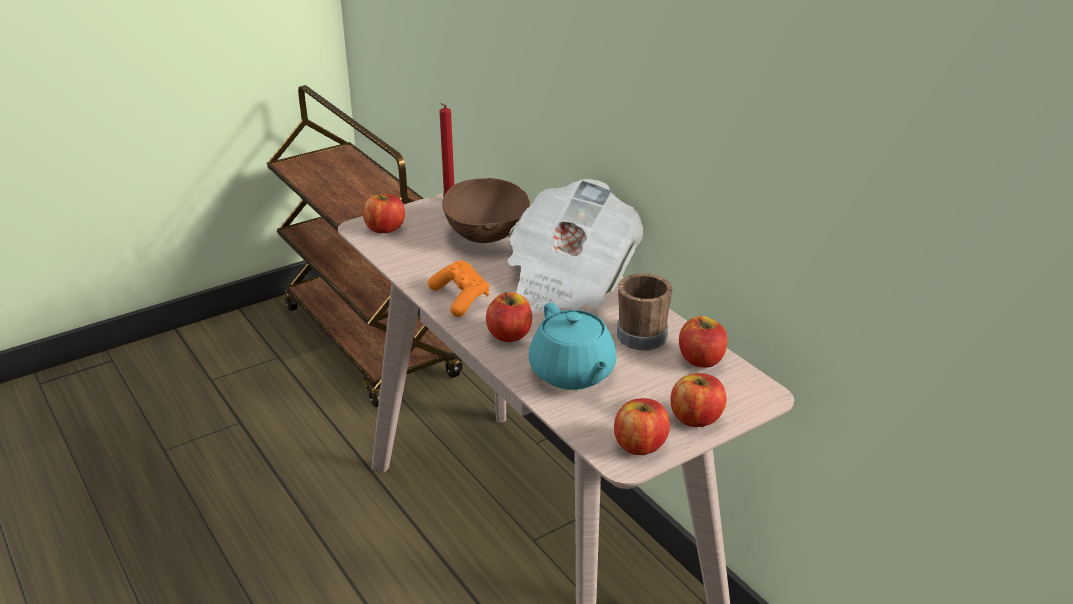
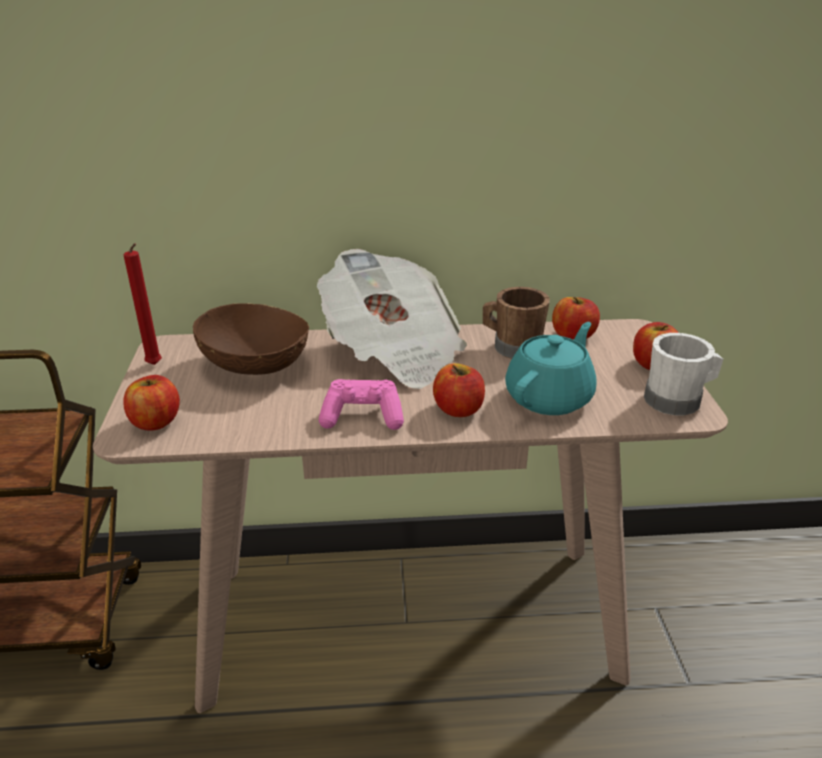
camera: 60 degrees left, 0 degrees up
(460, 298) = (362, 417): orange game controller -> pink game controller
(572, 373) = (550, 397): turquoise teapot -> turquoise teapot turned 60 degrees counterclockwise
(640, 445) = (678, 400): apple -> white mug

